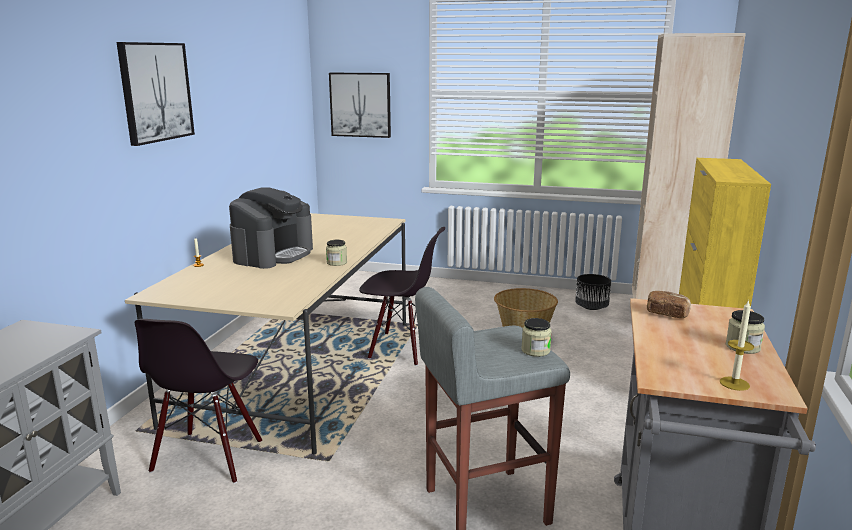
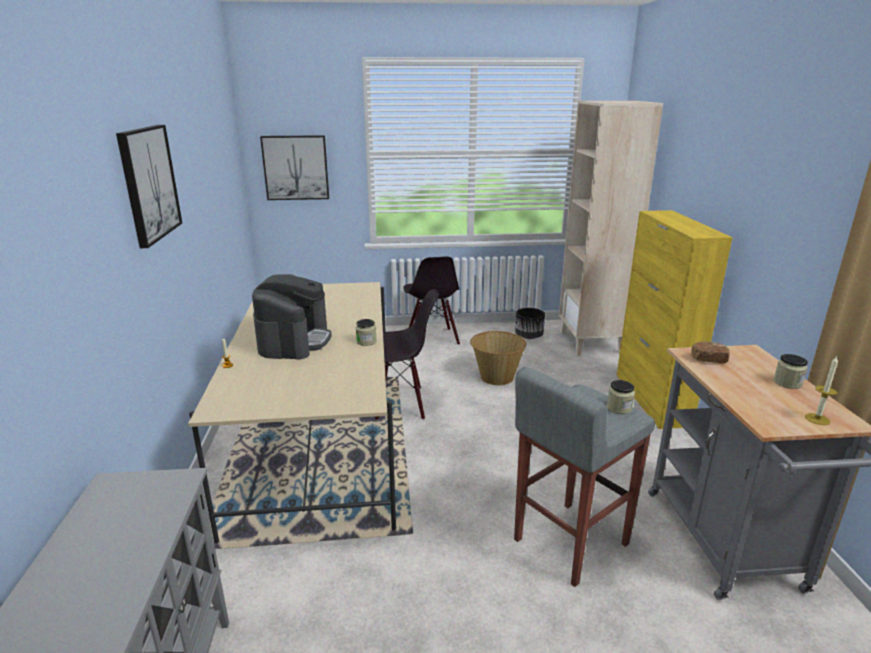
camera: 20 degrees left, 5 degrees up
(209, 457) = (294, 559): black chair -> black chair (432, 338)

